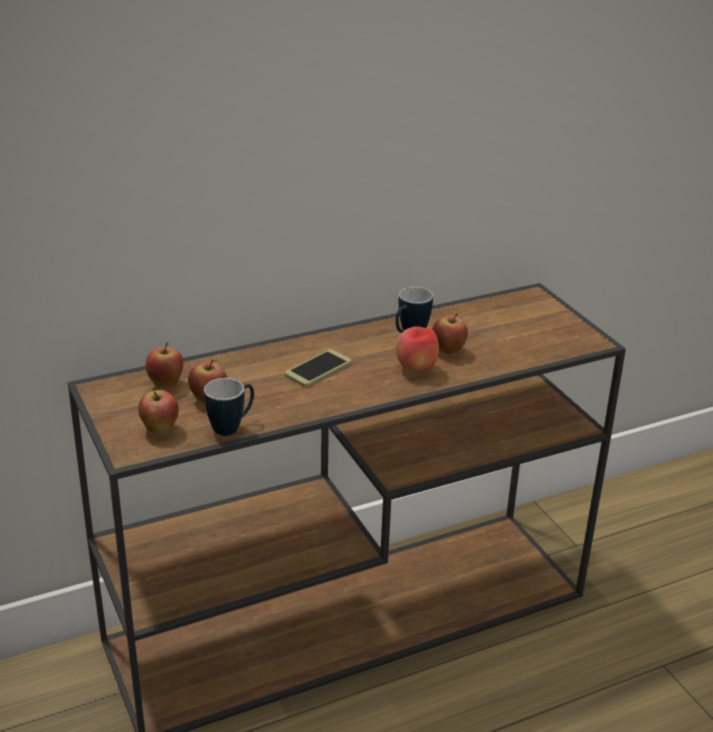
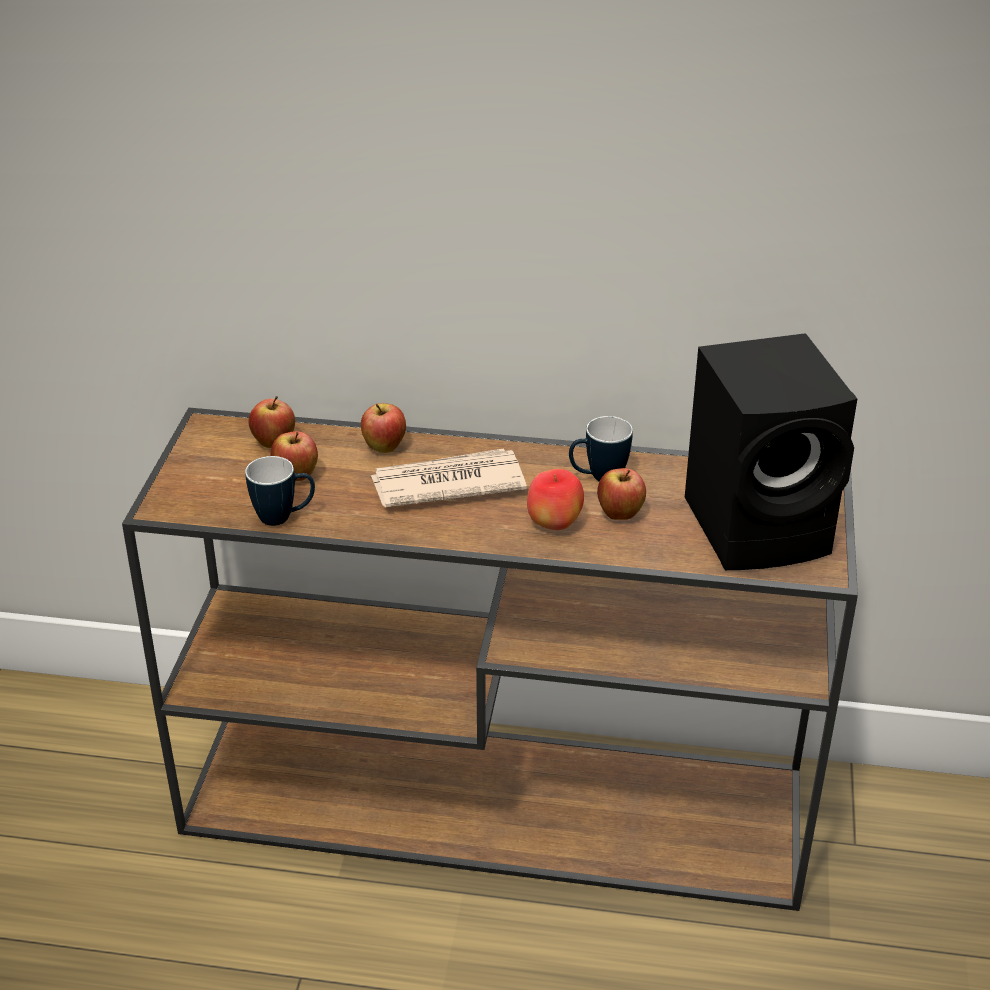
camera: 35 degrees right, 5 degrees up
(160, 430) = (214, 493): apple -> apple (384, 448)
(318, 369) = (446, 483): phone -> newspaper
(535, 330) = (762, 527): none -> black speaker

